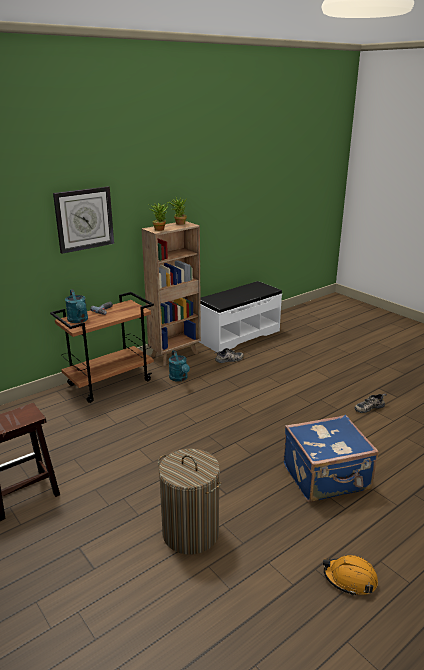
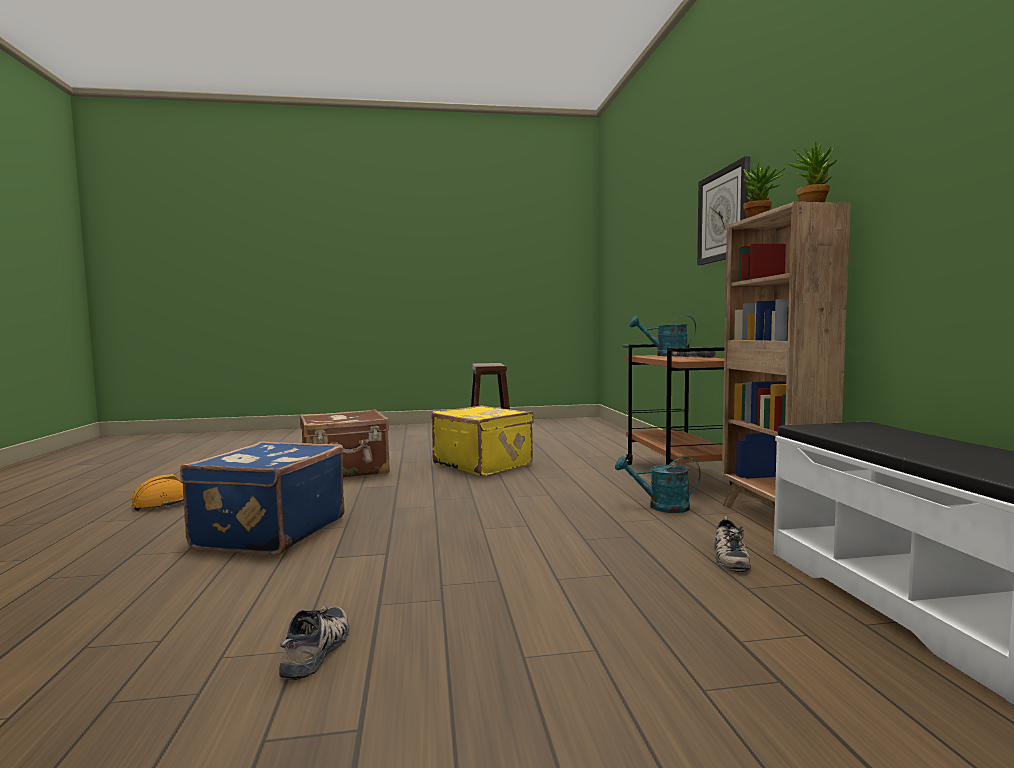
camera: 120 degrees right, 20 degrees down
(122, 462) = (483, 464): none -> yellow suitcase
(190, 533) = (346, 471): laundry basket -> brown suitcase

